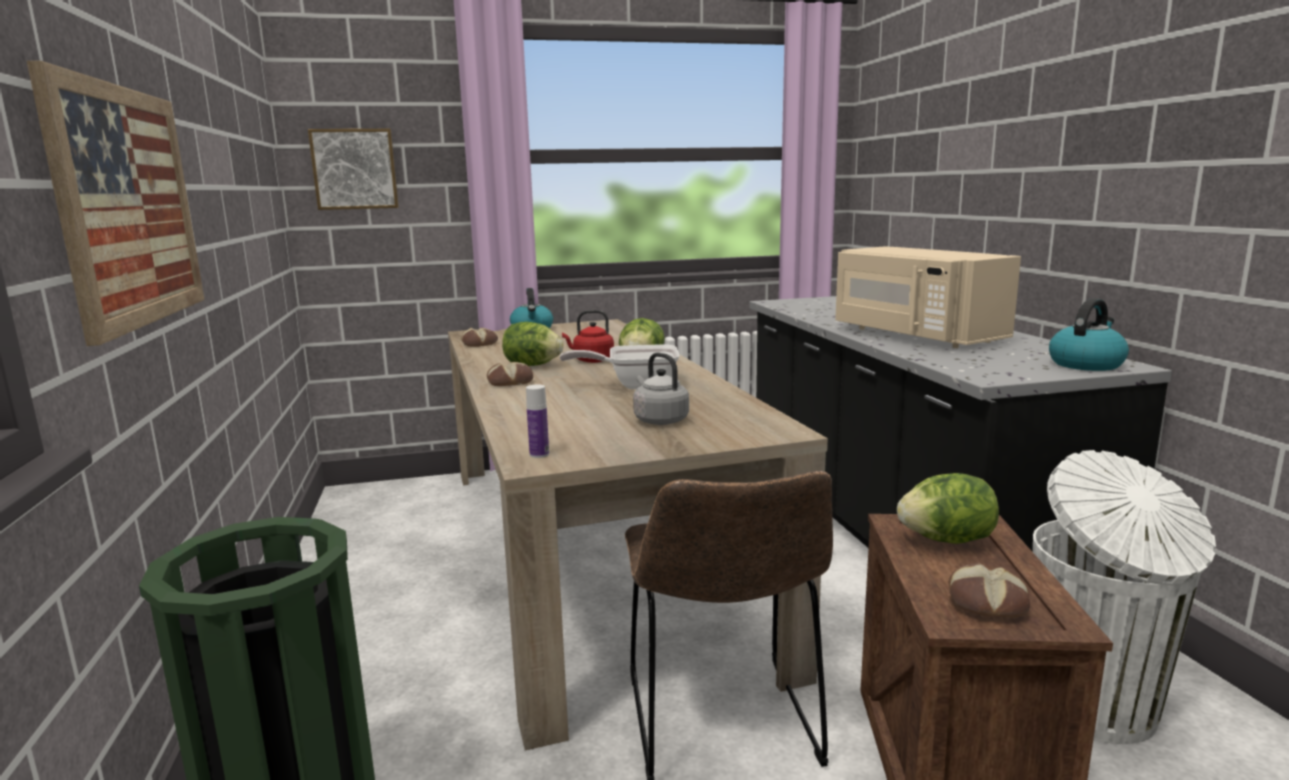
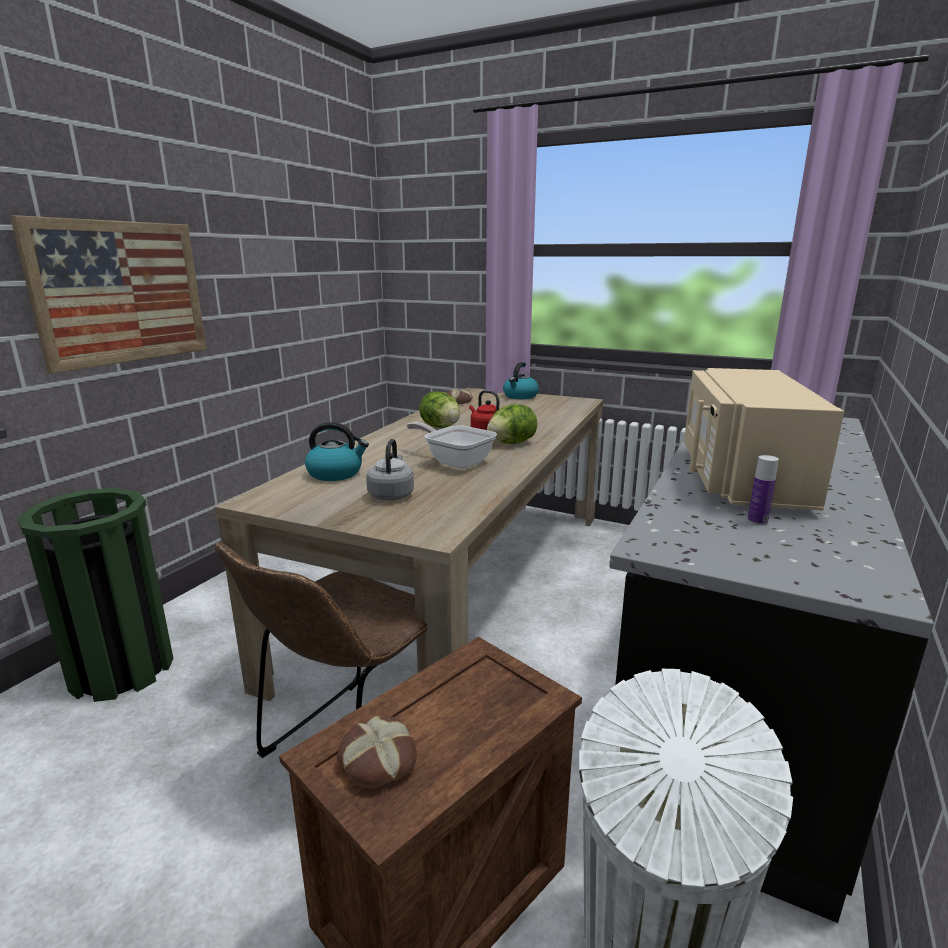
camera: 40 degrees right, 5 degrees up
(355, 169) = (421, 258): picture -> none
(510, 381) = (397, 436): bread -> none
(539, 454) = (269, 496): bottle -> bottle (757, 521)
(946, 540) = (479, 691): lettuce -> none
(1086, 364) = (826, 572): kettle -> kettle (336, 473)

